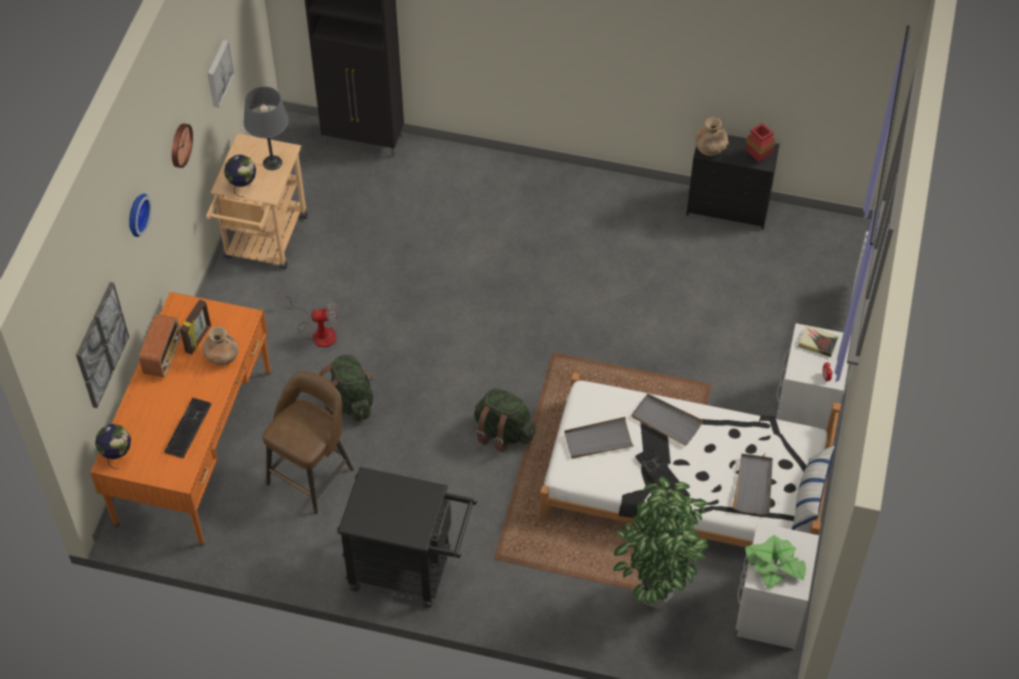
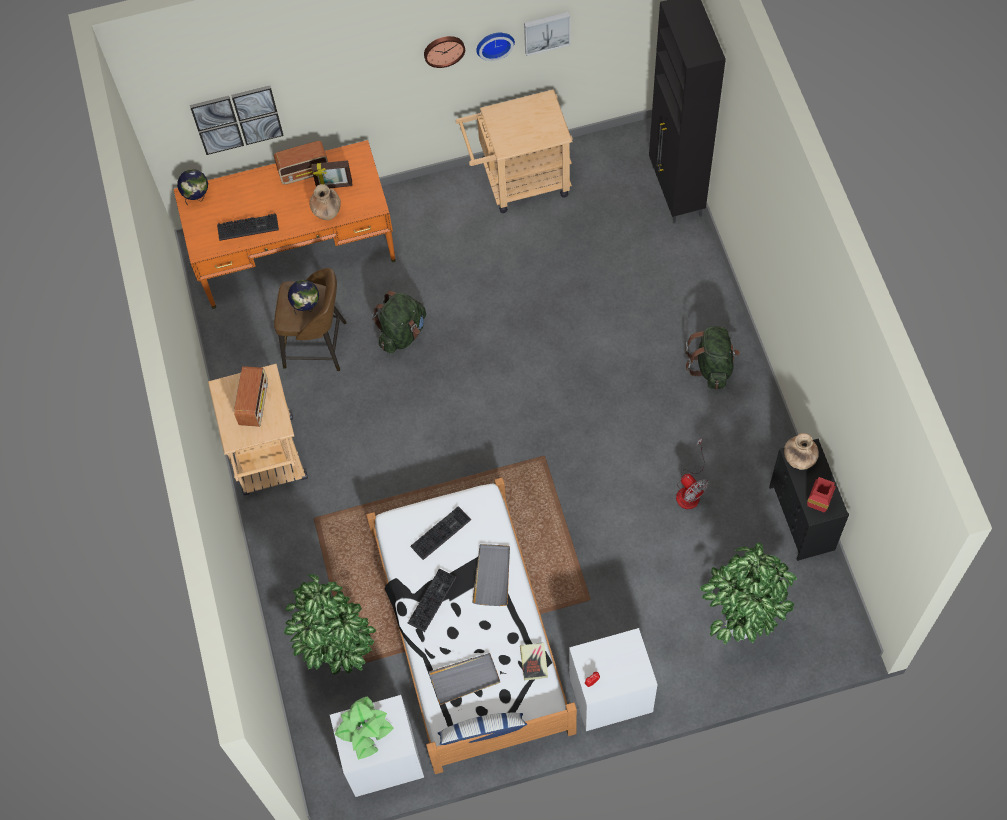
camera: 65 degrees right, 10 degrees up
(136, 214) = (338, 61): wall clock -> wall clock (494, 43)
(243, 186) = (499, 126): globe -> globe (306, 307)
(272, 162) = (538, 131): grey table lamp -> none
(318, 332) = (455, 272): fan -> fan (689, 490)
(391, 502) = (254, 403): none -> radio
(410, 570) = (270, 462): black cart -> beige cart
(503, 432) = (439, 460): green backpack -> green backpack (712, 366)
(598, 440) = (441, 531): grey tray -> keyboard
(802, 298) = (738, 631): none -> potted plant
(817, 343) = (627, 657): book -> book (534, 662)

